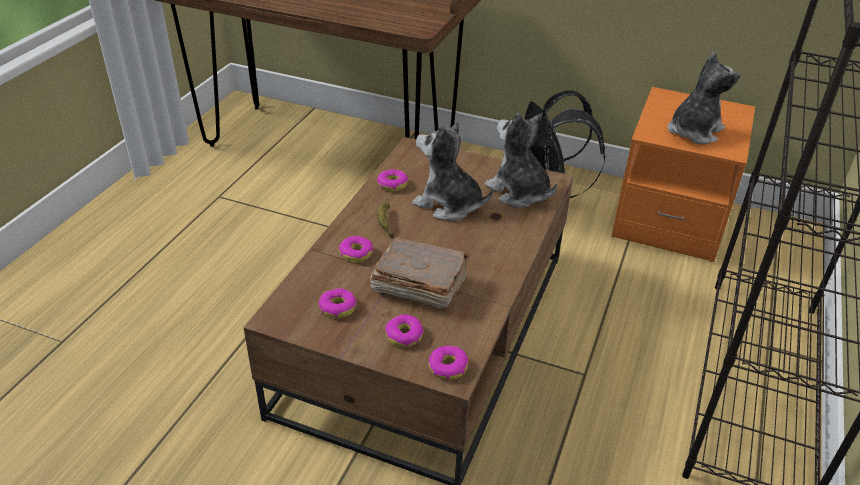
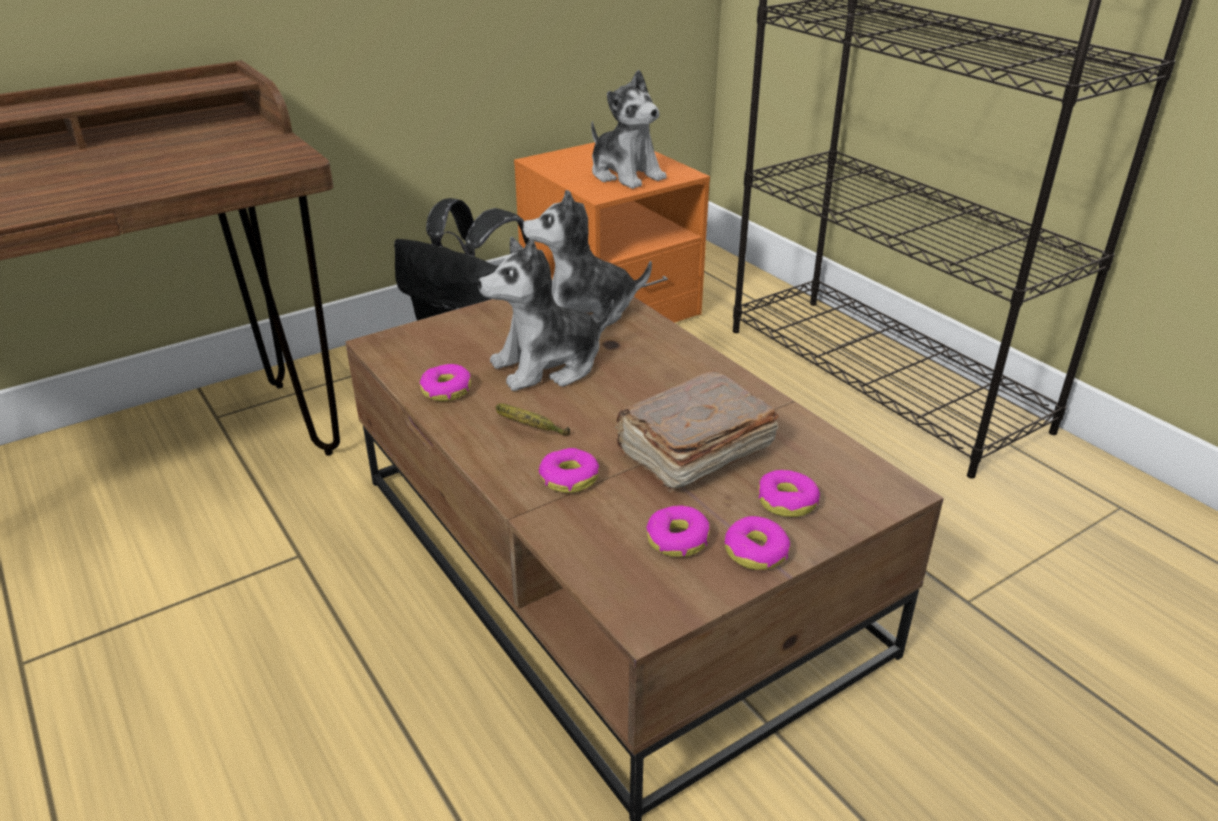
camera: 55 degrees left, 5 degrees down
(447, 367) = (874, 489): donut -> donut (756, 552)
(693, 131) = (626, 174): plush toy -> plush toy turned 150 degrees clockwise

